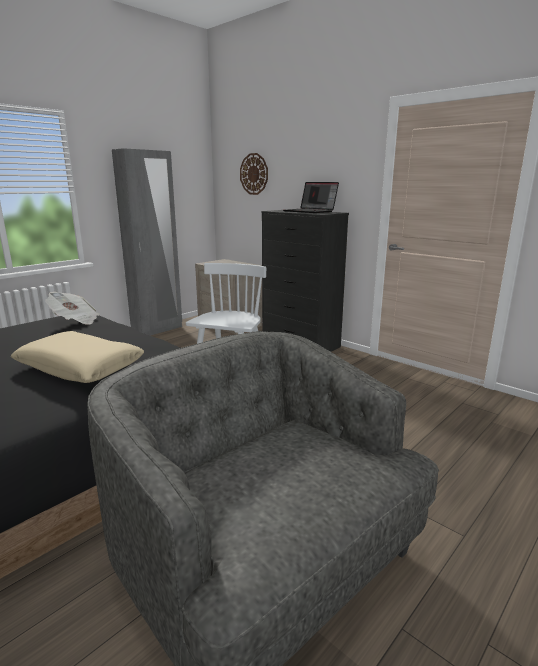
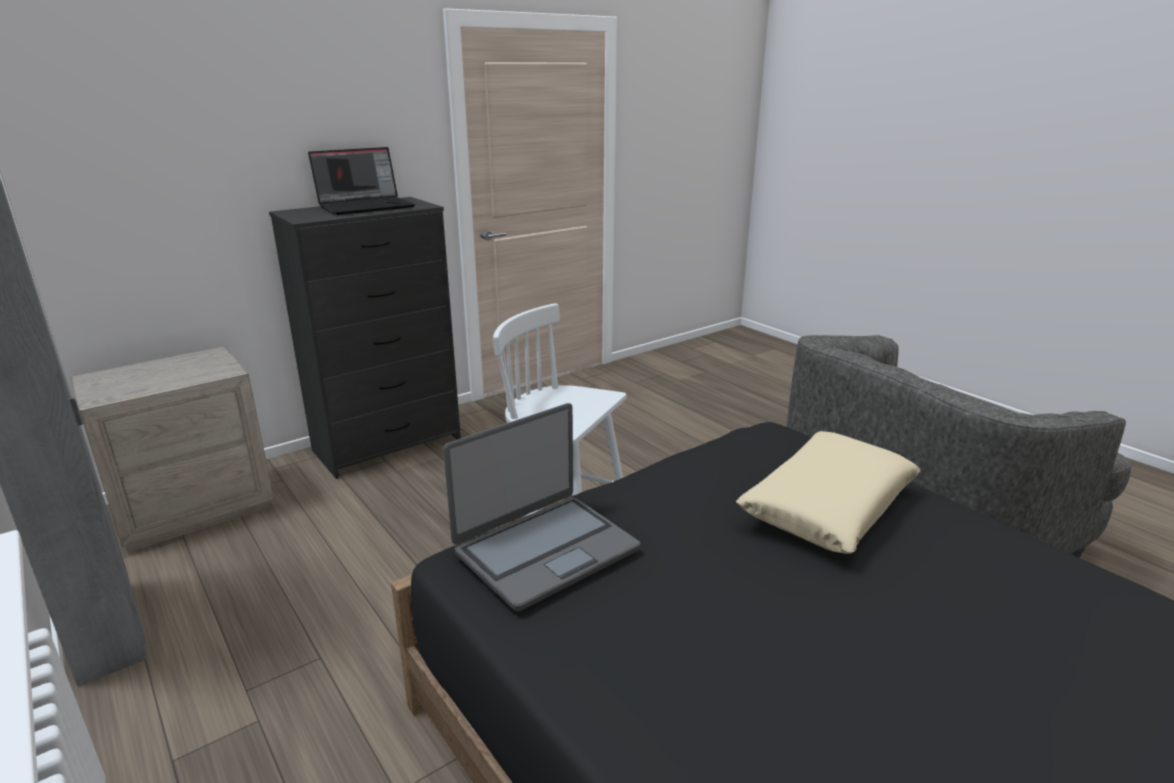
camera: 80 degrees left, 5 degrees up
(75, 320) = (545, 550): newspaper -> laptop
(254, 174) = (125, 142): wall clock -> none

